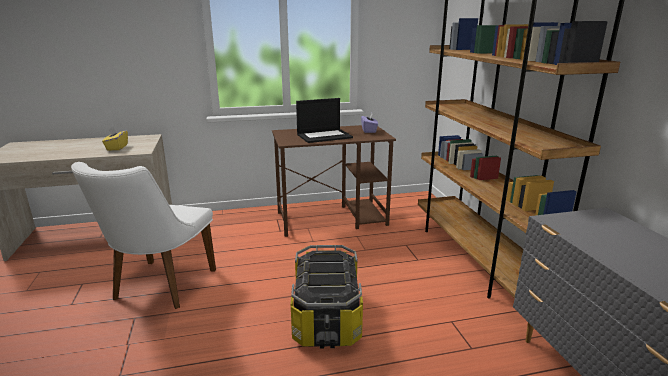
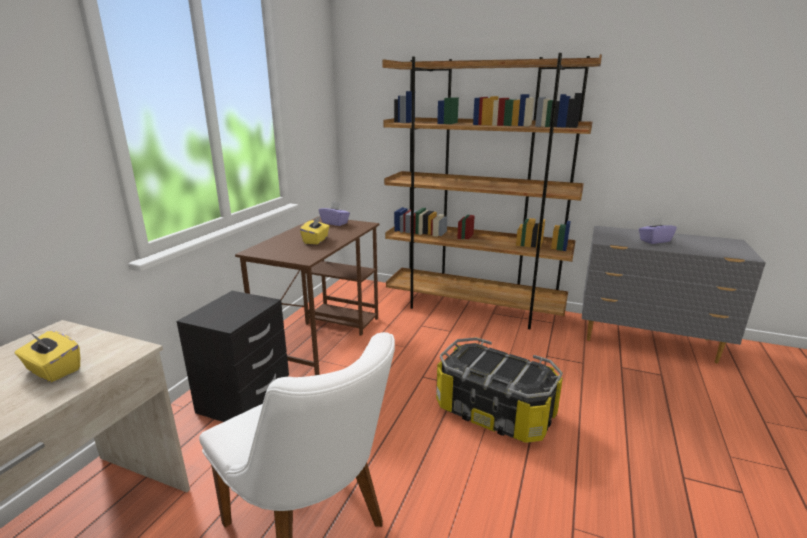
camera: 55 degrees left, 0 degrees up
(244, 224) = (244, 398): none -> black nightstand
(324, 136) = (316, 240): laptop -> yellow tissue box
(625, 246) = (654, 241): none -> purple tissue box

